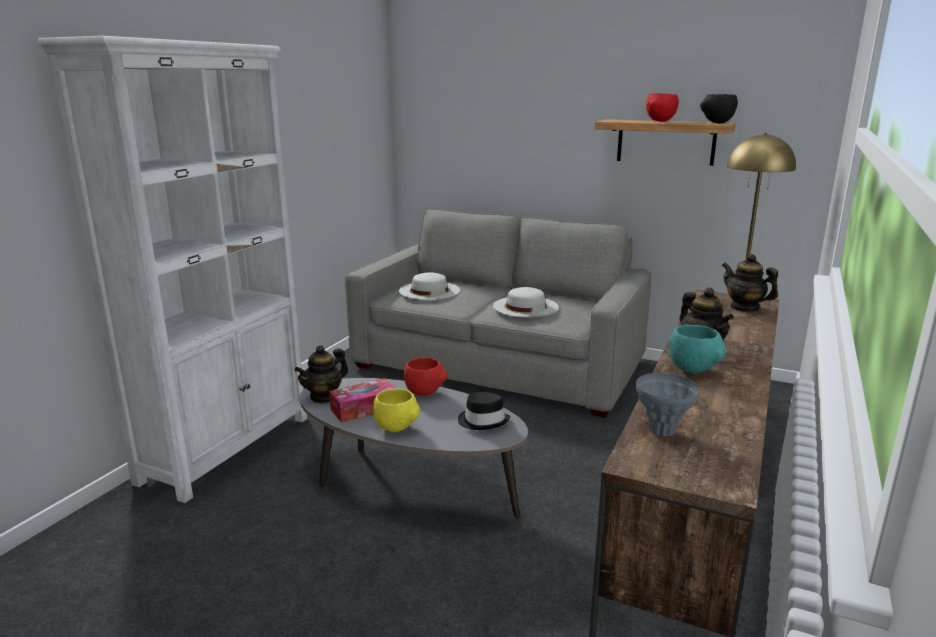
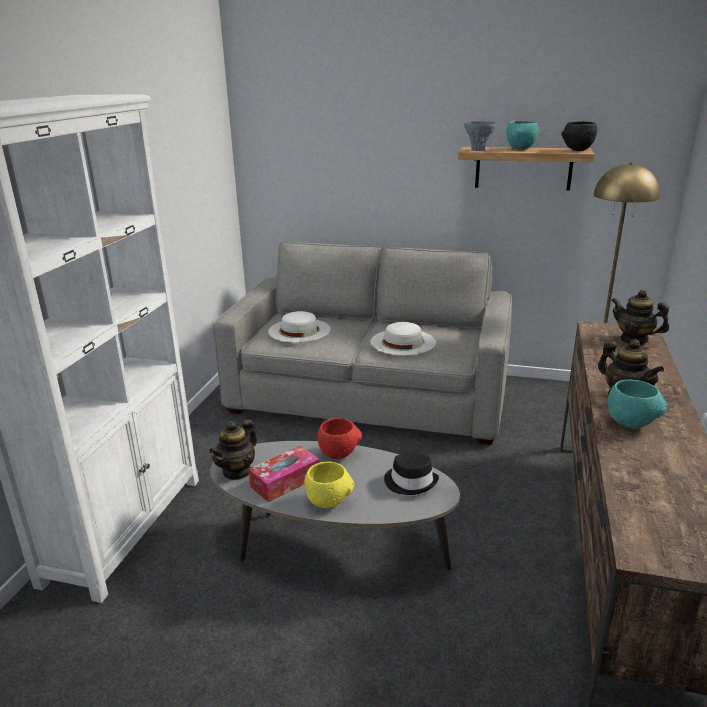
camera: 10 degrees left, 5 degrees up
(660, 121) = (520, 149): red bowl -> turquoise bowl
(662, 431) = (644, 507): grey vase -> grey vase (478, 150)

